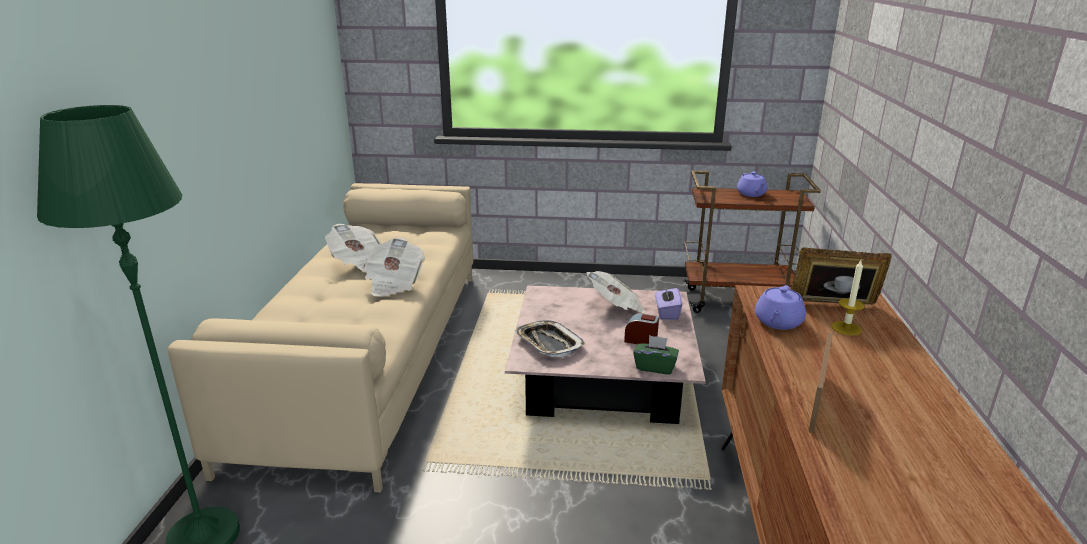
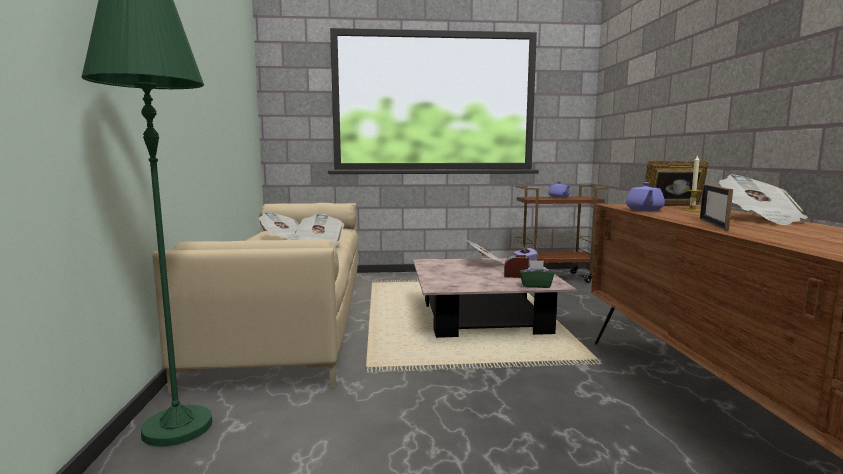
camera: 10 degrees left, 15 degrees down
(548, 343) = (448, 280): tray -> none
(902, 385) = (759, 219): none -> newspaper

